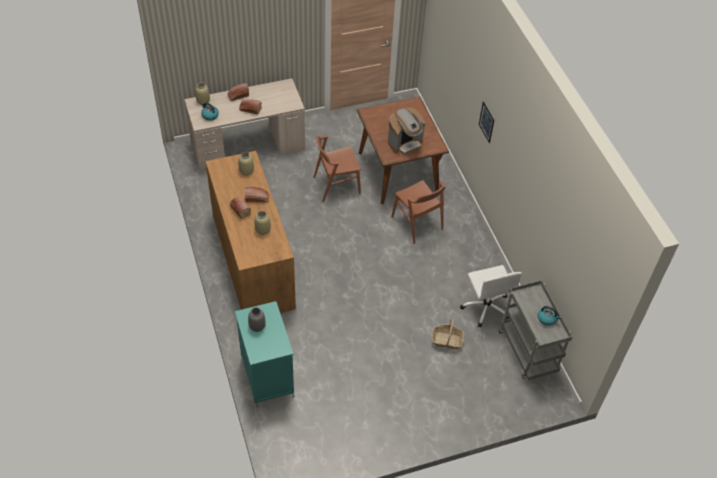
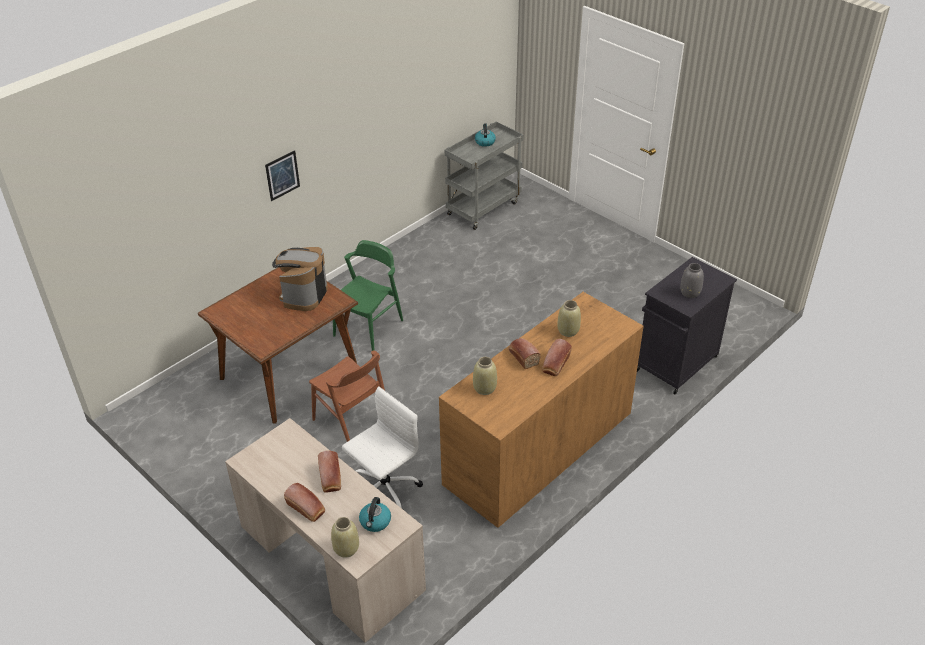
camera: 115 degrees left, 10 degrees down
(267, 375) = (675, 365): turquoise cabinet -> black cabinet
(405, 143) = (303, 295): coffee machine -> coffee machine turned 105 degrees counterclockwise
(417, 223) = (369, 328): brown chair -> green chair
(447, 340) = (514, 258): basket -> none
(486, 307) = (451, 245): white office chair -> white office chair (384, 489)

